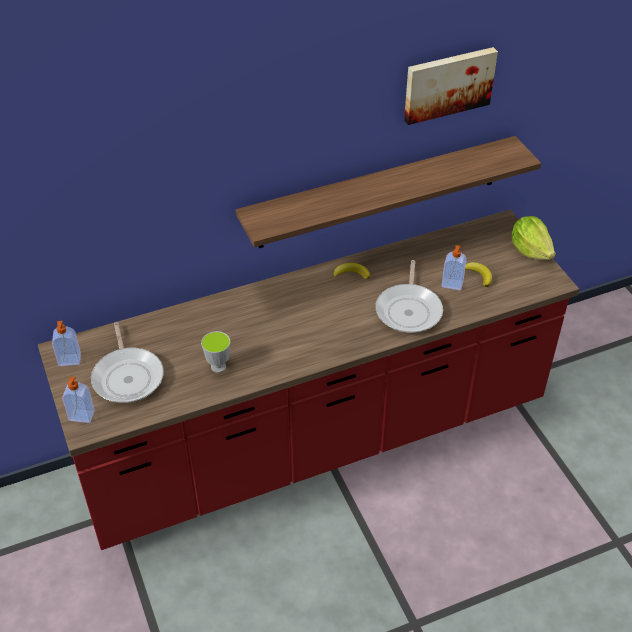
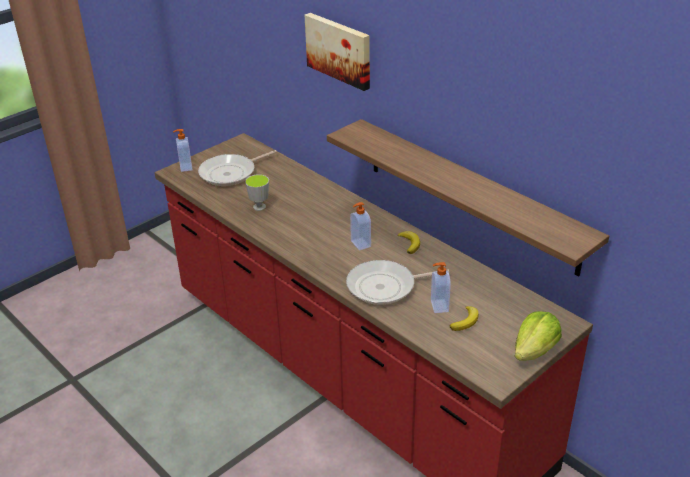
camera: 70 degrees right, 10 degrees down
(69, 360) = (234, 148): soap dispenser -> soap dispenser (360, 244)
(448, 84) = (537, 116): picture -> picture (339, 50)

